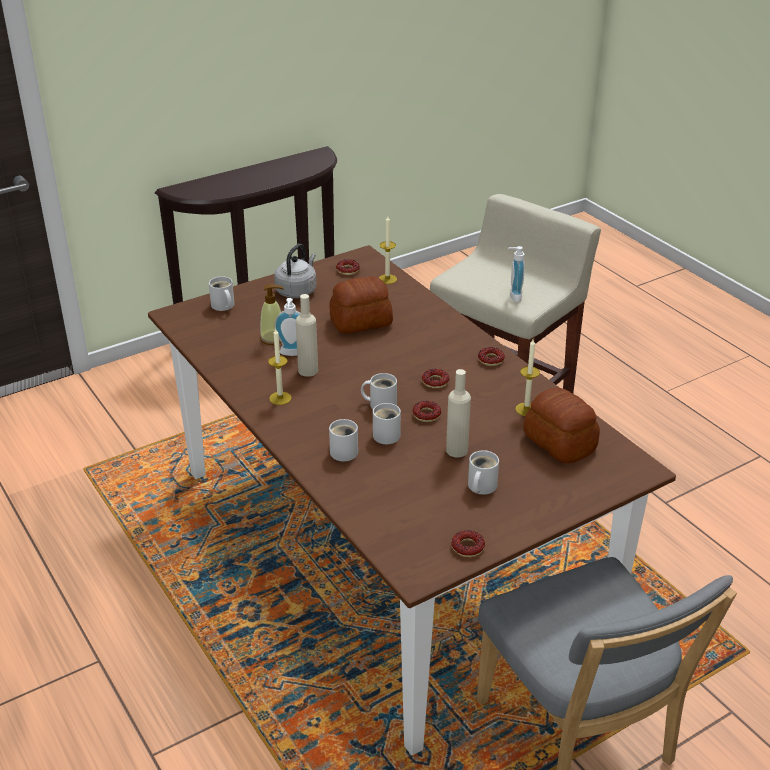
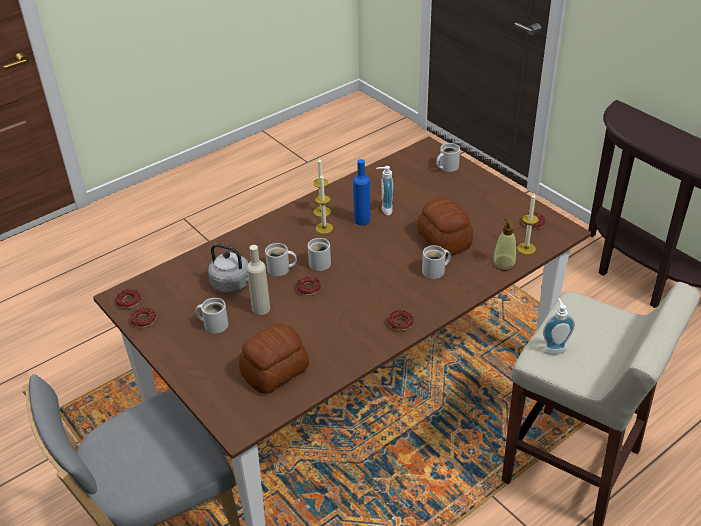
camera: 85 degrees right, 5 degrees up
(273, 338) = (405, 197): soap dispenser -> soap dispenser (504, 263)
(297, 290) = (485, 200): grey kettle -> grey kettle (233, 284)
(308, 371) = (362, 220): beige bottle -> blue bottle
(343, 450) = (258, 249): white mug -> white mug (435, 271)
(435, 382) = (358, 290): donut -> donut (129, 301)
(526, 409) = (323, 349): candle -> candle (324, 228)

